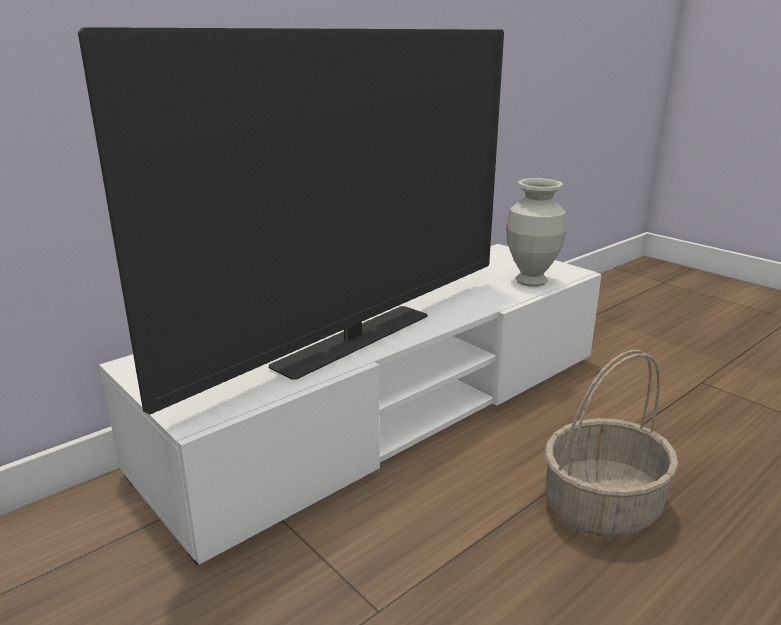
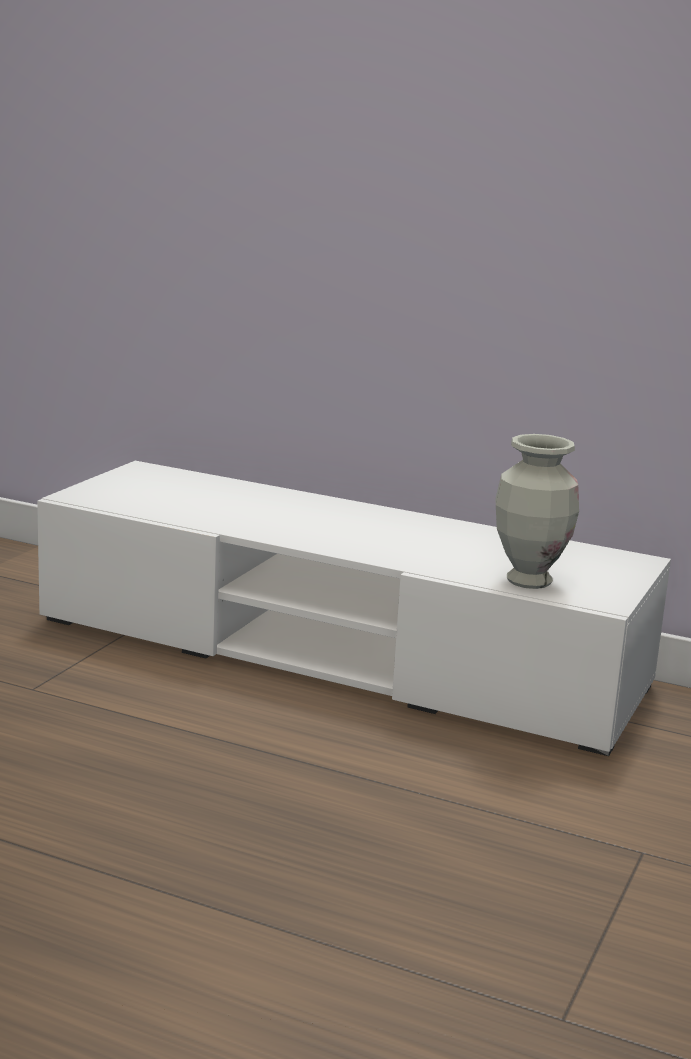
camera: 65 degrees right, 5 degrees down
(354, 341) = (254, 522): television -> none
(602, 506) = (243, 777): basket -> none

